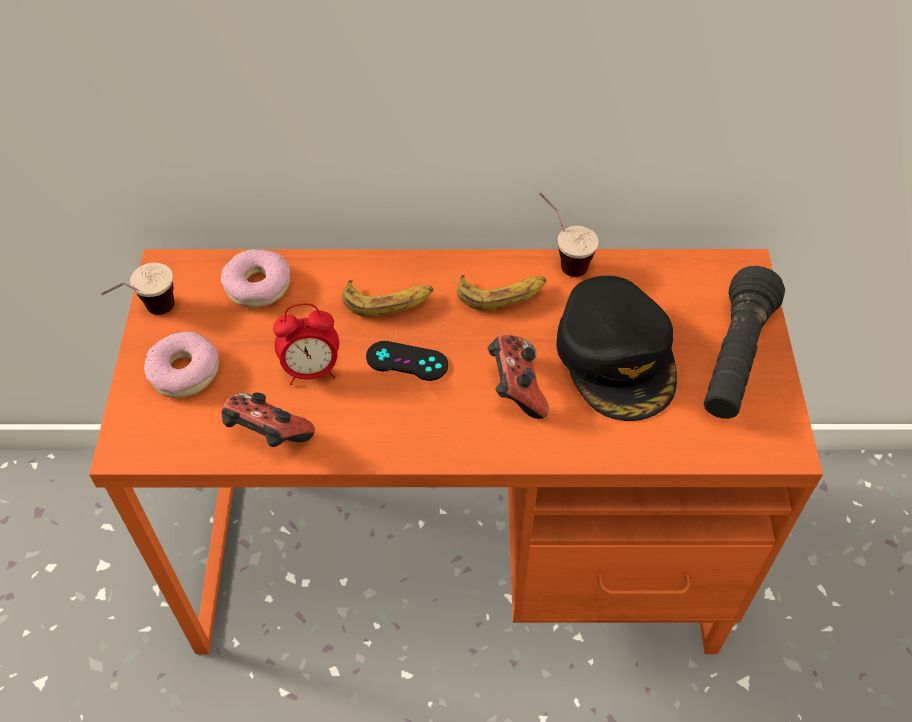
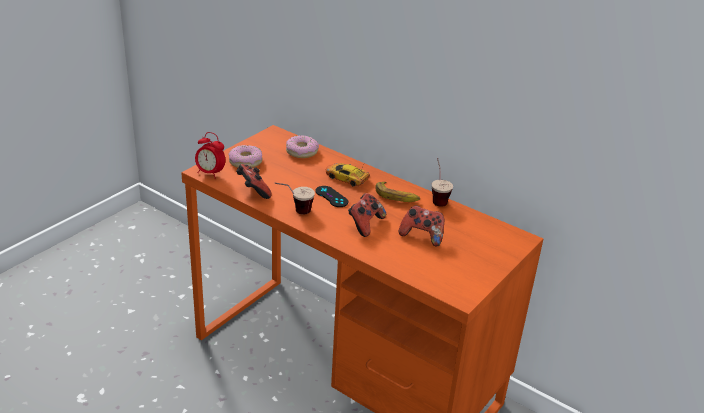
camera: 35 degrees right, 20 degrees down
(148, 315) = (252, 142): cup -> cup (294, 212)
(311, 370) = (291, 182): alarm clock -> alarm clock (210, 173)
(388, 301) = (346, 177): banana -> toy car
(617, 356) = (422, 236): black cap -> game controller
(735, 359) = (476, 262): black flashlight -> none

